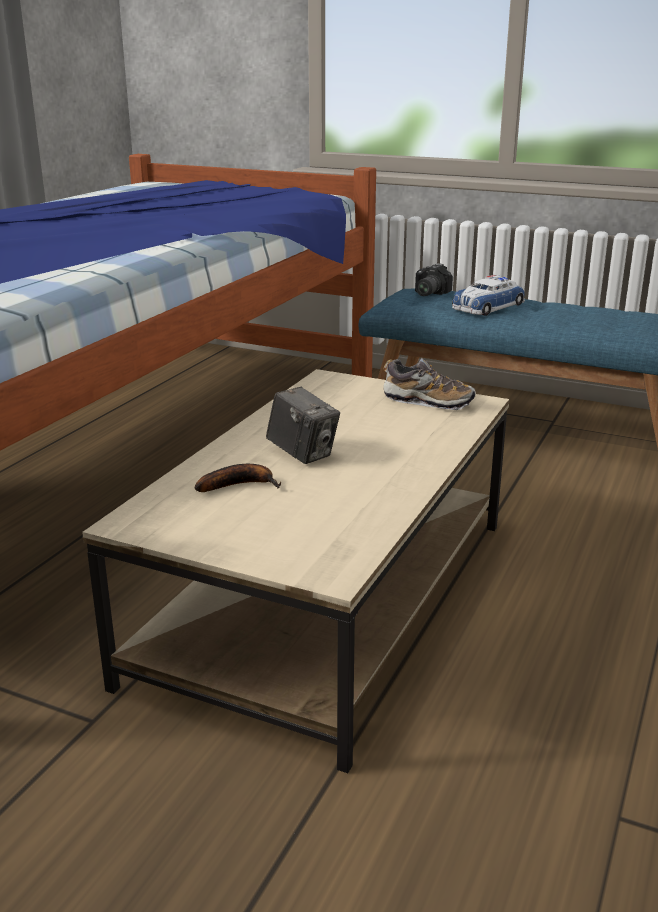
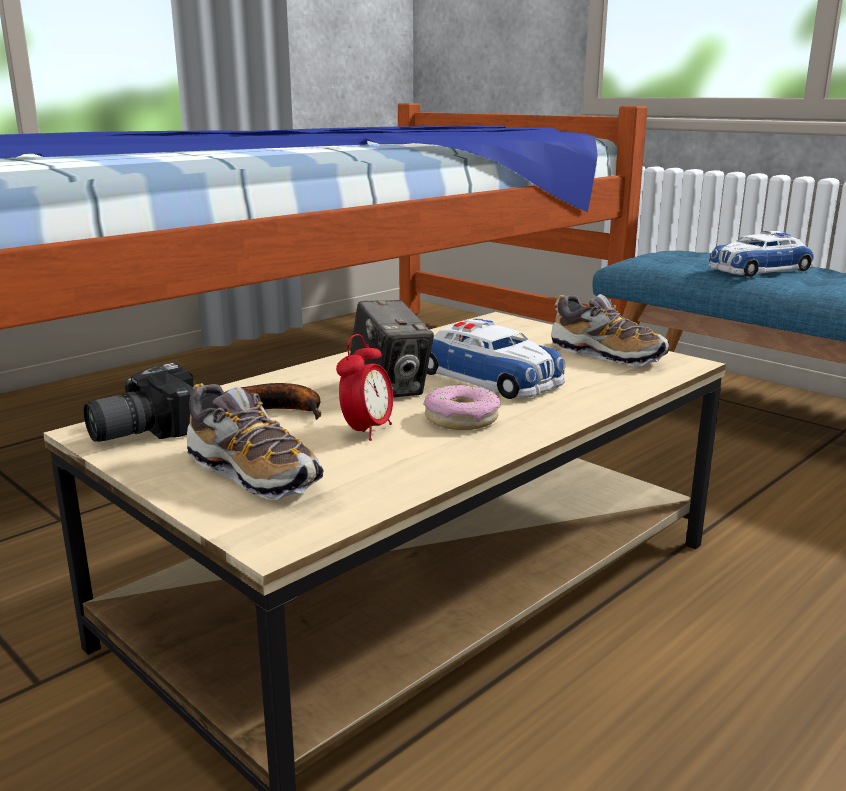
camera: 20 degrees right, 5 degrees down
(275, 537) = (253, 474): none -> shoe
(319, 492) = (367, 431): none -> alarm clock
(363, 434) = (489, 377): none -> toy car
(373, 472) = (461, 419): none -> donut
(427, 293) = (689, 254): camera -> camera (140, 431)

